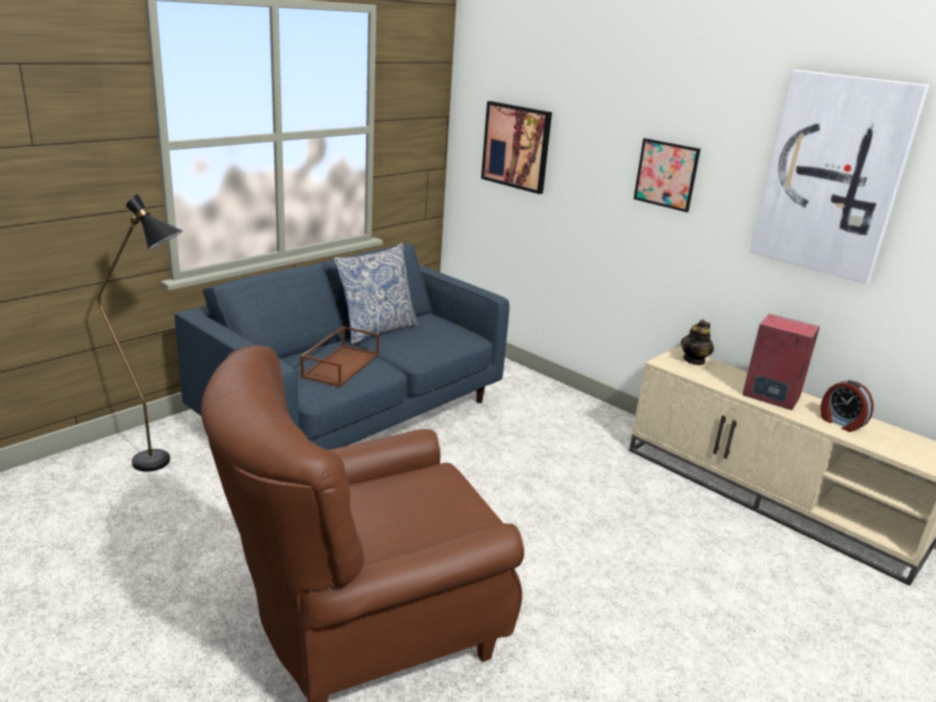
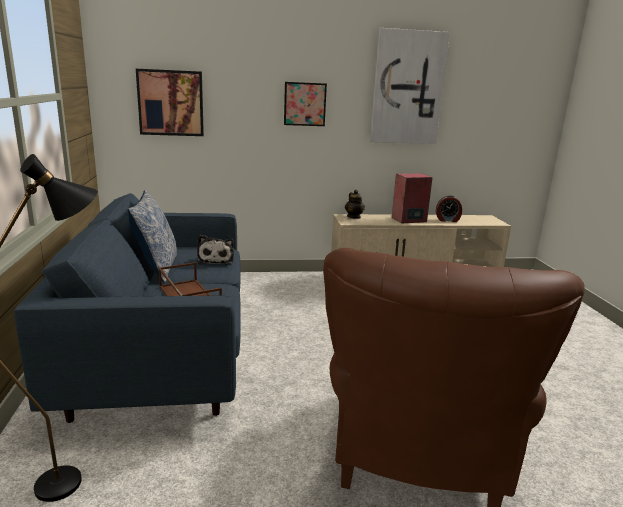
camera: 50 degrees left, 5 degrees down
(441, 344) = (216, 259): none -> plush toy

